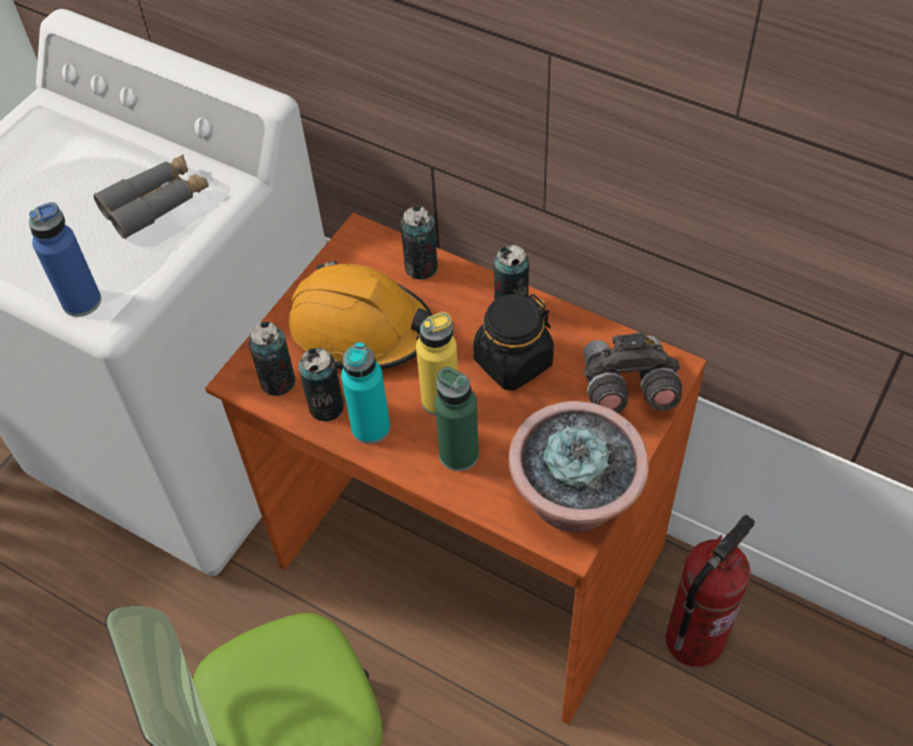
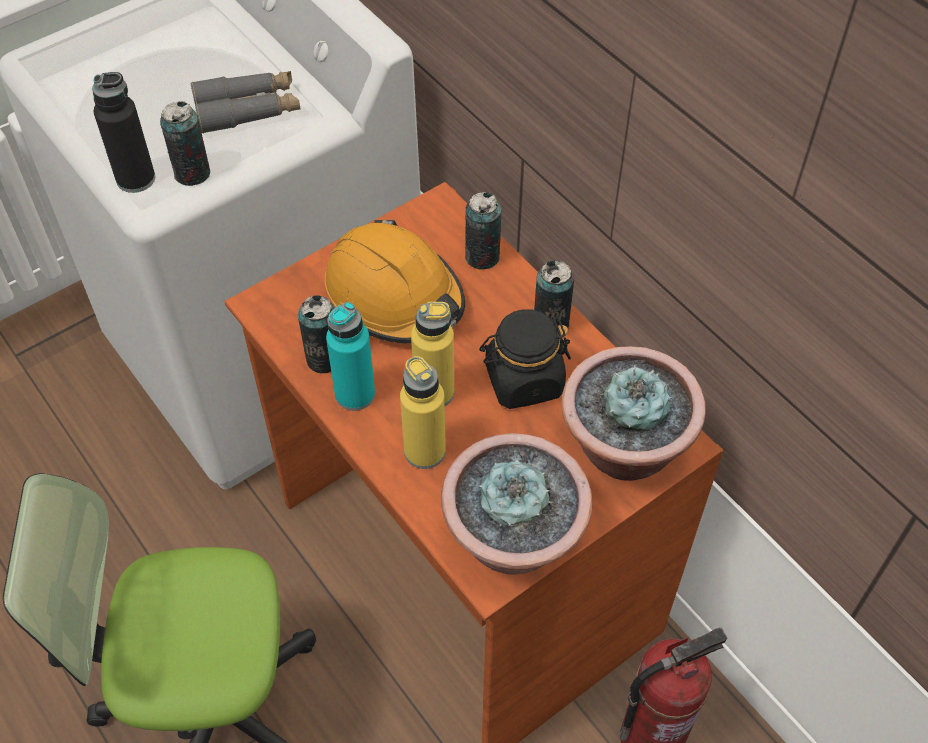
camera: 20 degrees right, 0 degrees up
(82, 301) = (136, 179): blue bottle -> black bottle
(278, 382) = (292, 319): can -> can (192, 173)
(459, 454) = (424, 451): green bottle -> yellow bottle
(626, 389) = (623, 449): grey binoculars -> potted plant

